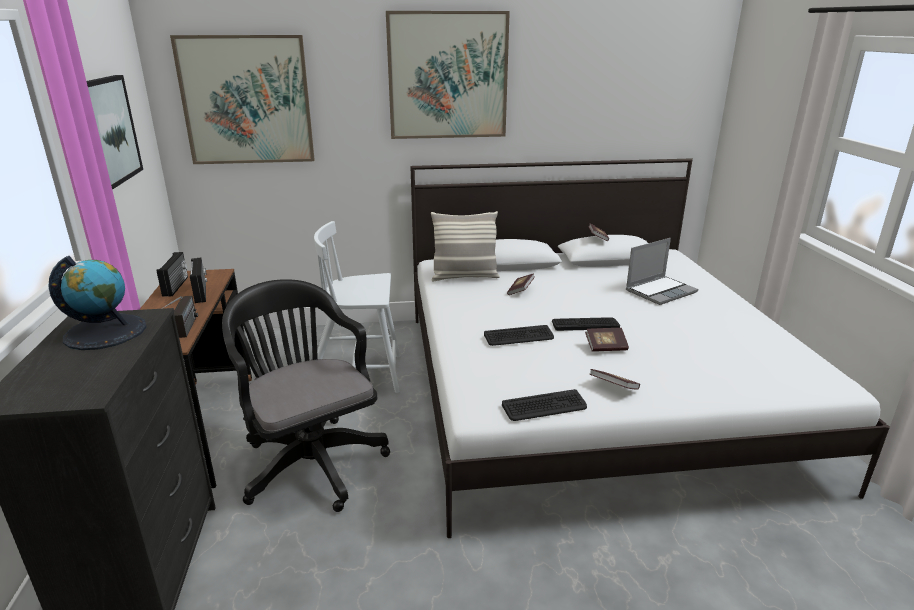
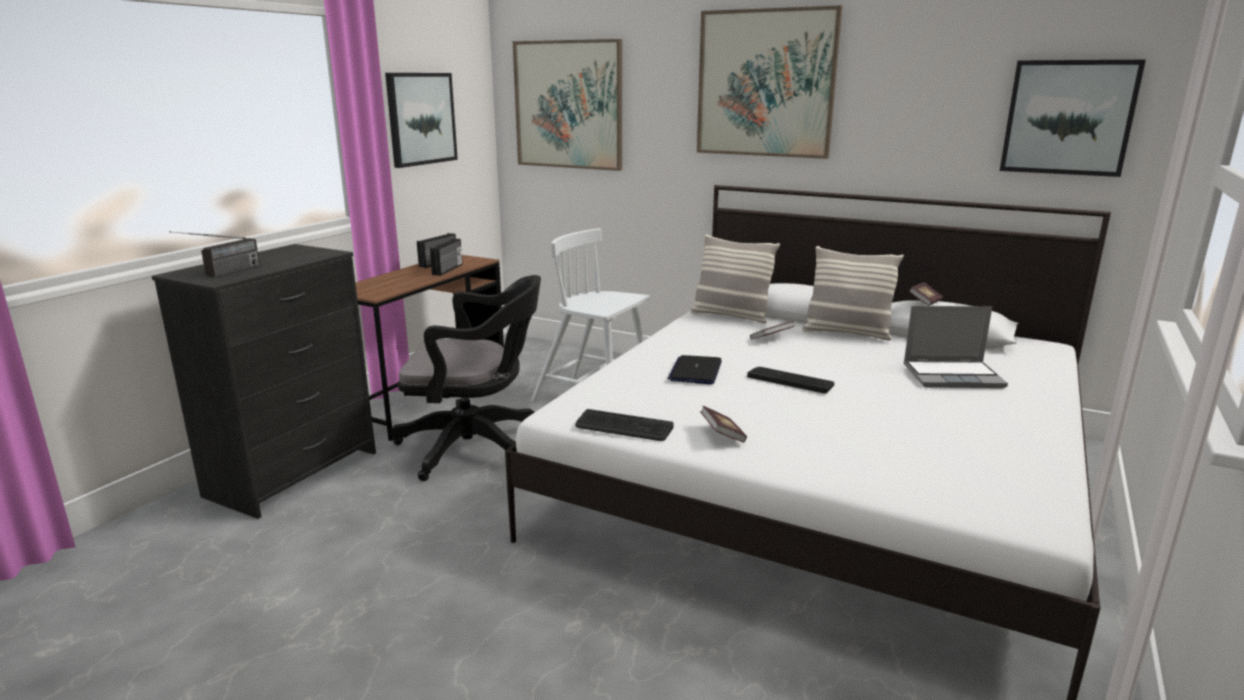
camera: 35 degrees right, 5 degrees down
(105, 332) = (290, 255): globe -> none
(184, 332) = (393, 290): radio -> radio (222, 273)
(310, 461) = (476, 447): black office chair -> black office chair turned 90 degrees clockwise
(519, 336) = (695, 371): keyboard -> laptop
(558, 272) = (847, 333): none -> pillow
(606, 347) = (777, 403): book -> none
(665, 96) = (1068, 117): none -> picture

